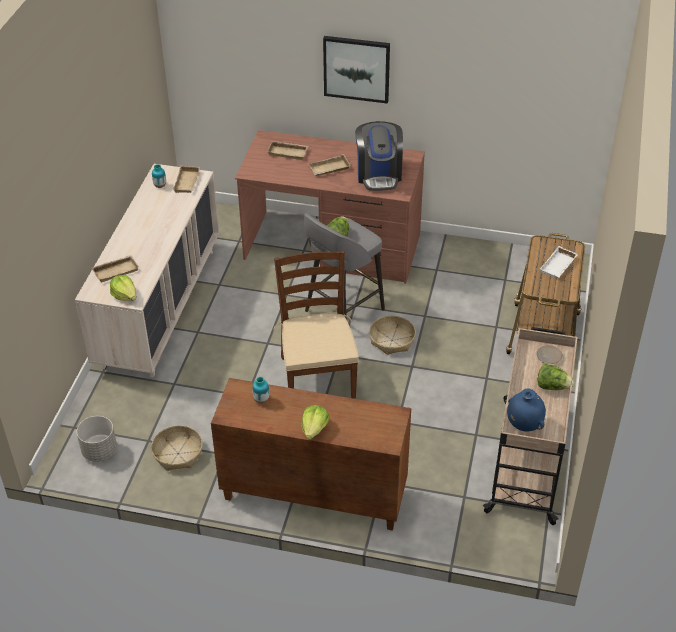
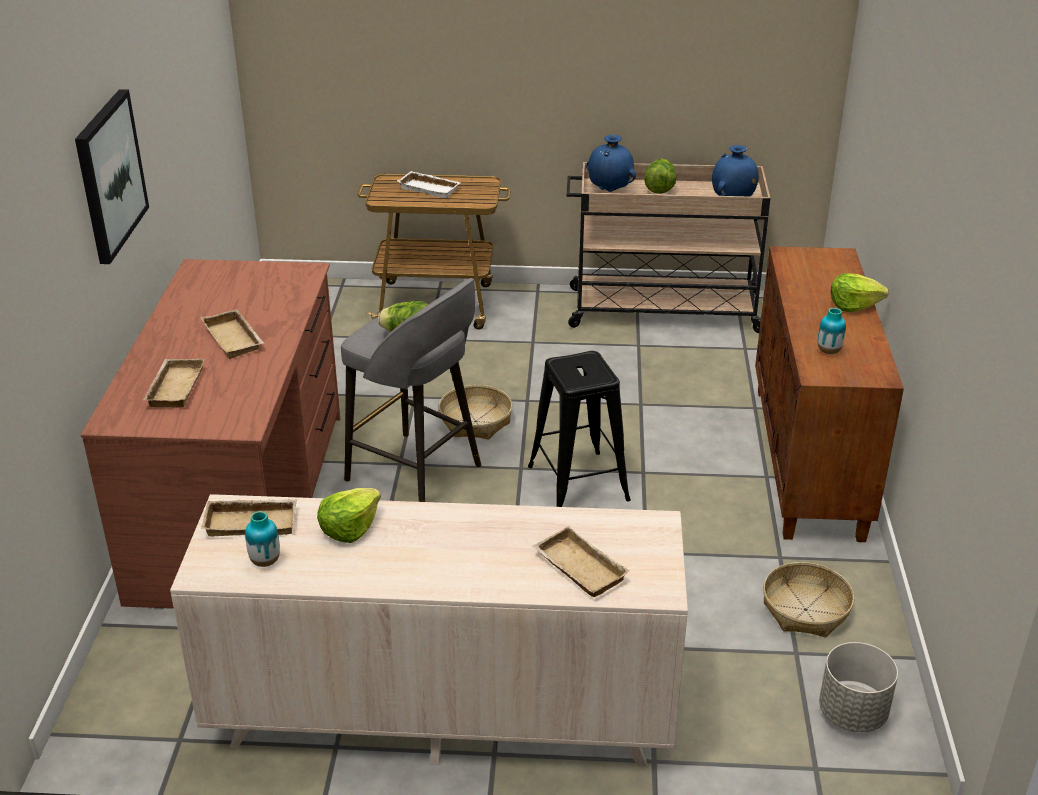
camera: 100 degrees left, 10 degrees down
(125, 295) = (649, 539): lettuce -> lettuce (349, 528)
(317, 377) = (578, 483): brown chair -> black stool
(379, 174) = (253, 292): coffee machine -> none
(548, 357) = (610, 190): beige plate -> blue vase

